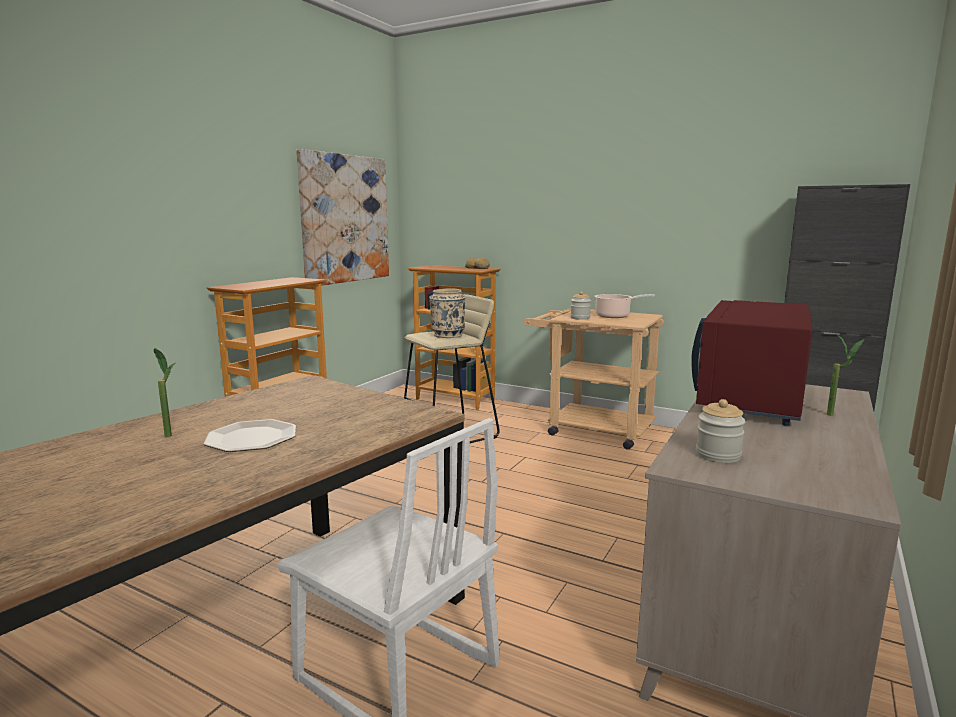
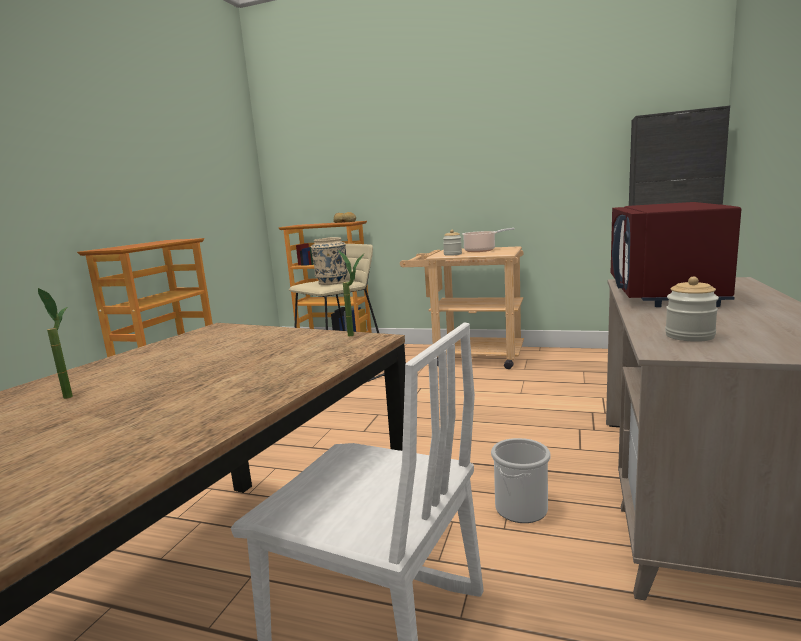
camera: 10 degrees left, 0 degrees up
(252, 437) = (177, 385): plate -> none
(345, 219) = (212, 183): picture -> none
(571, 596) = (521, 508): none -> bucket
(837, 415) = (750, 295): potted plant -> potted plant (356, 335)

